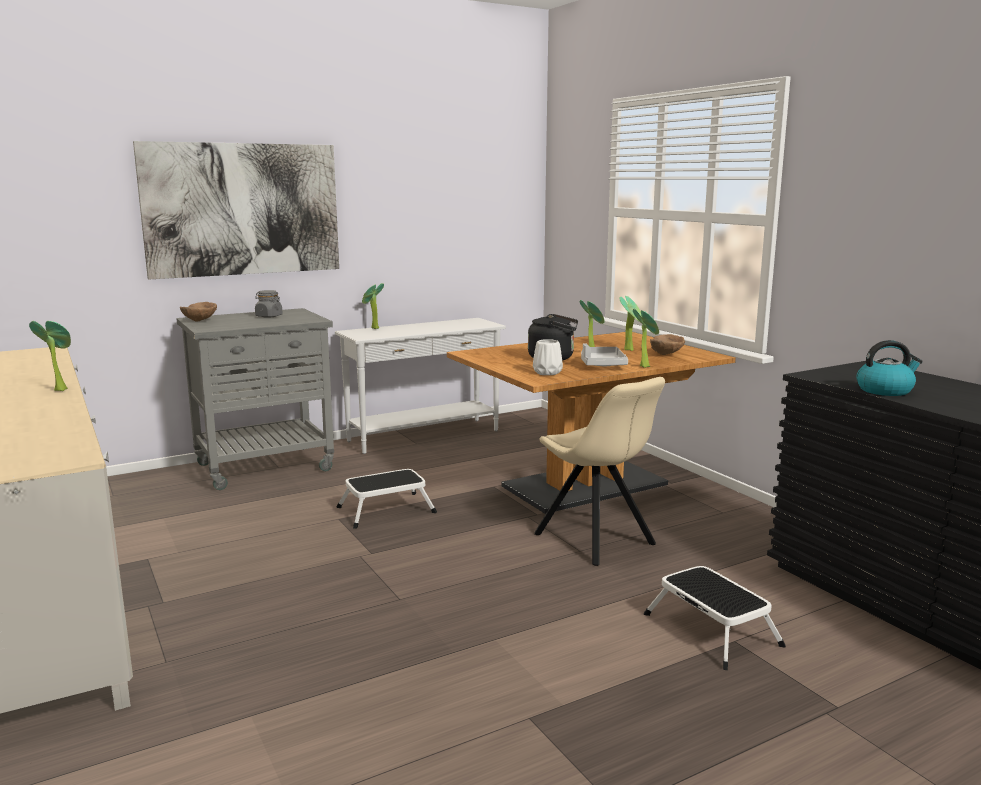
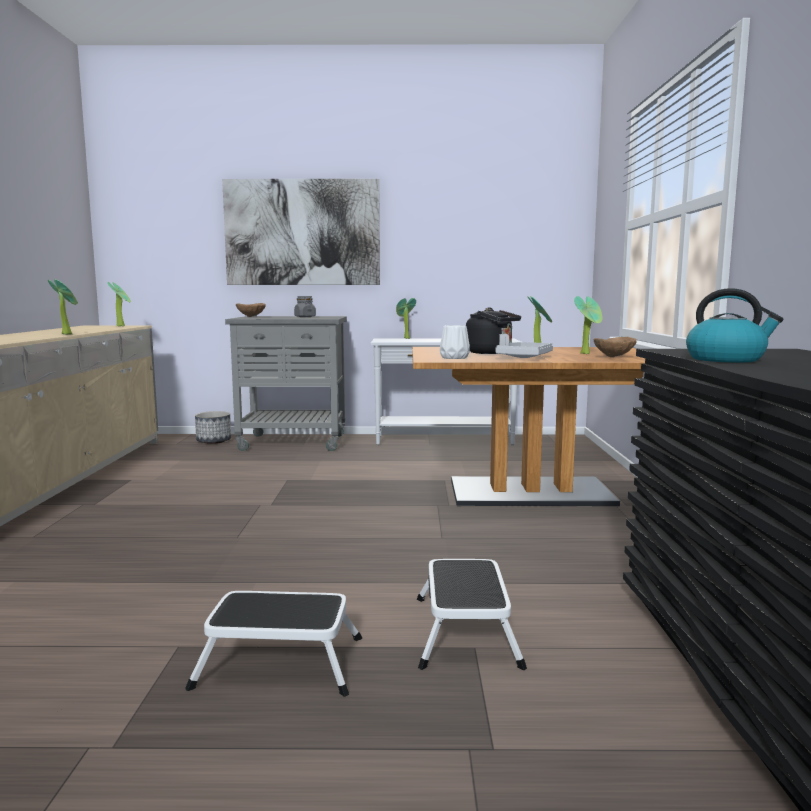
camera: 30 degrees right, 5 degrees down
(158, 482) = (213, 441): none -> planter
(386, 510) = (330, 480): black step ladder -> black step ladder (280, 661)
(595, 539) = (472, 532): beige chair -> none
(644, 366) = (565, 360): potted plant -> potted plant (122, 326)

